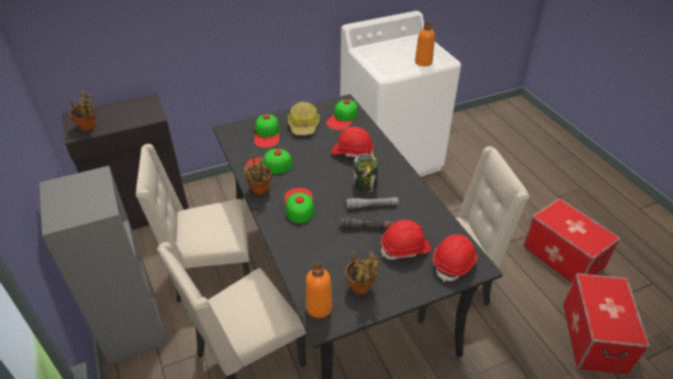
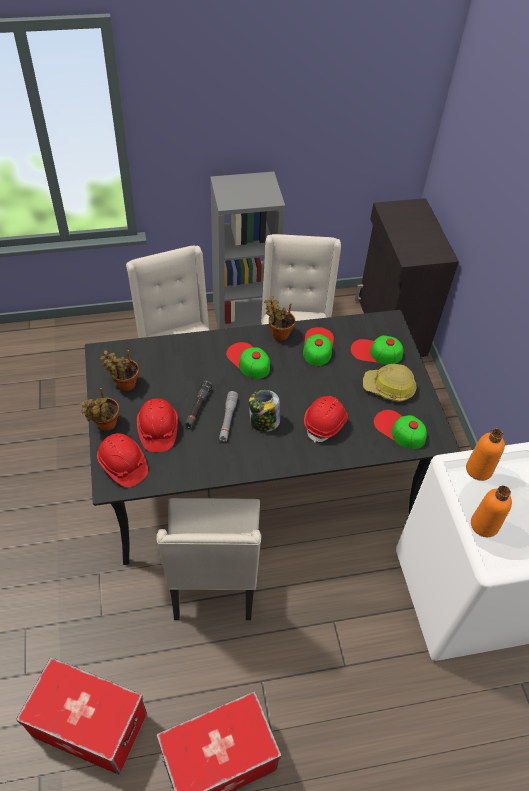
camera: 100 degrees right, 10 degrees up
(89, 127) = (397, 215): potted plant -> potted plant (105, 425)
(299, 205) = (248, 360): cap -> cap turned 135 degrees counterclockwise
(319, 307) = (118, 353): orange bottle -> orange bottle (479, 469)

